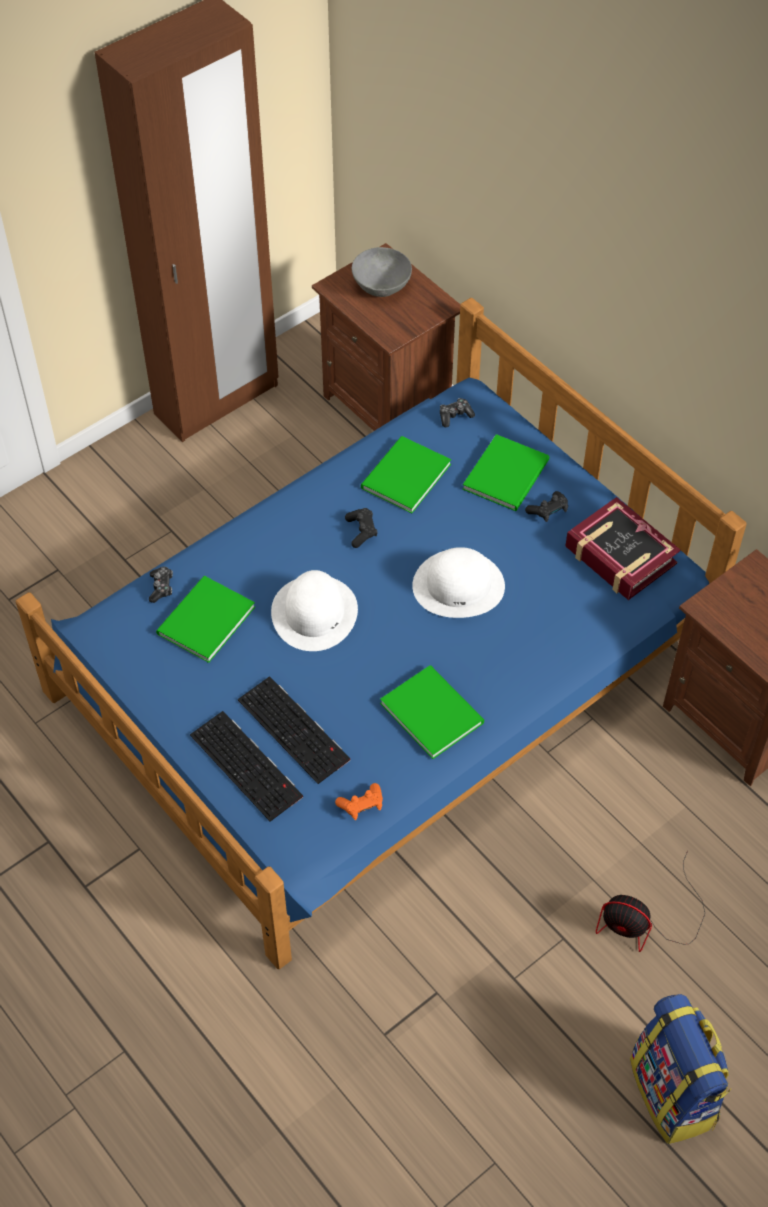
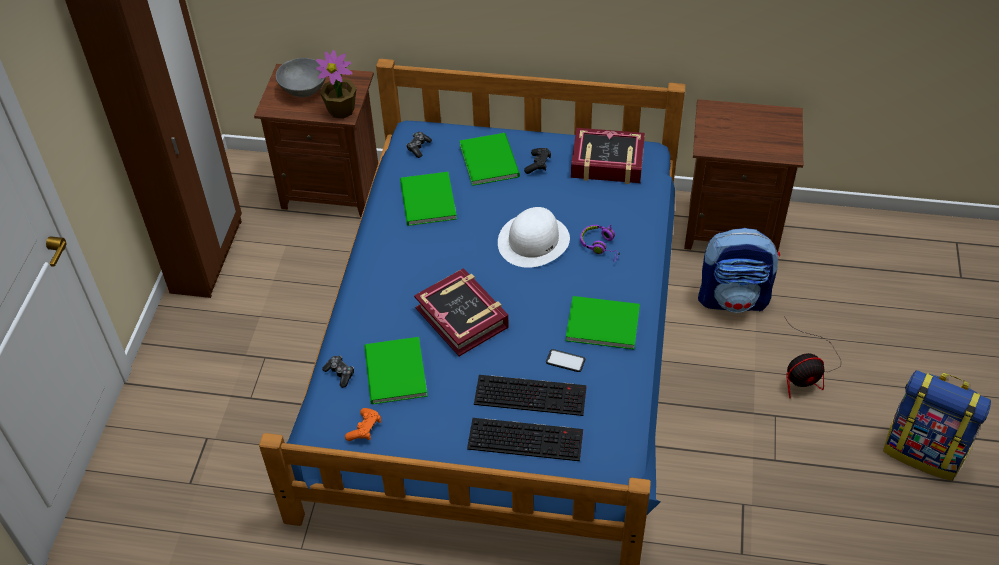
camera: 40 degrees left, 5 degrees down
(314, 613) = (462, 317): white hat -> book
(359, 722) = (565, 361): none -> phone
(361, 531) = (437, 250): black game controller -> none
(361, 805) = (624, 408): orange game controller -> orange game controller (365, 429)
(393, 329) = (341, 110): none -> potted plant
(516, 637) = (601, 246): none -> purple headphones
(655, 794) = (733, 299): none -> backpack

